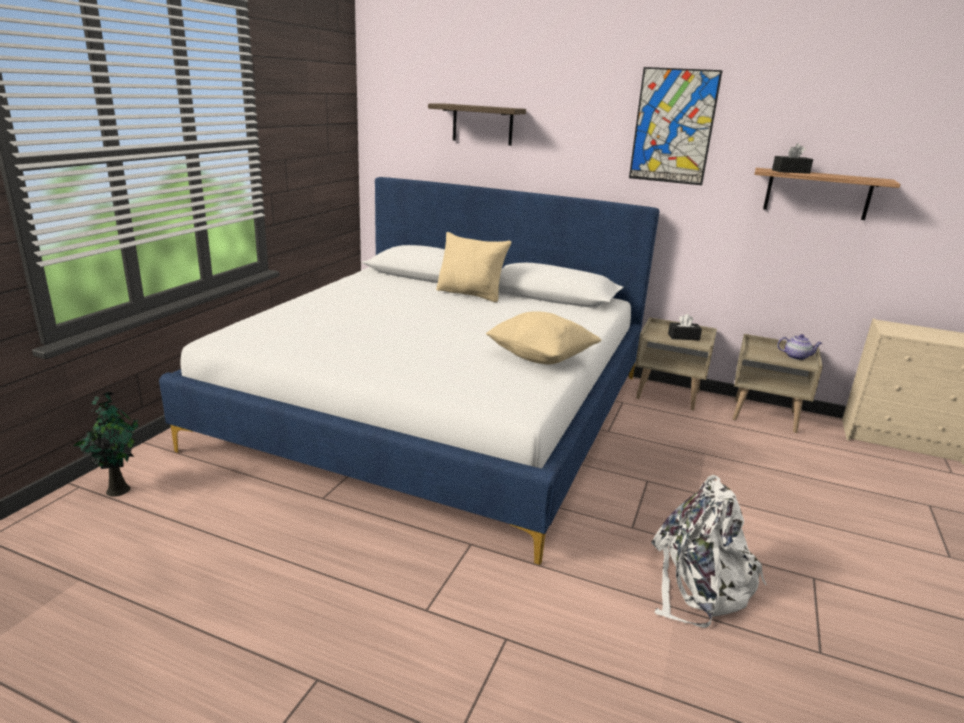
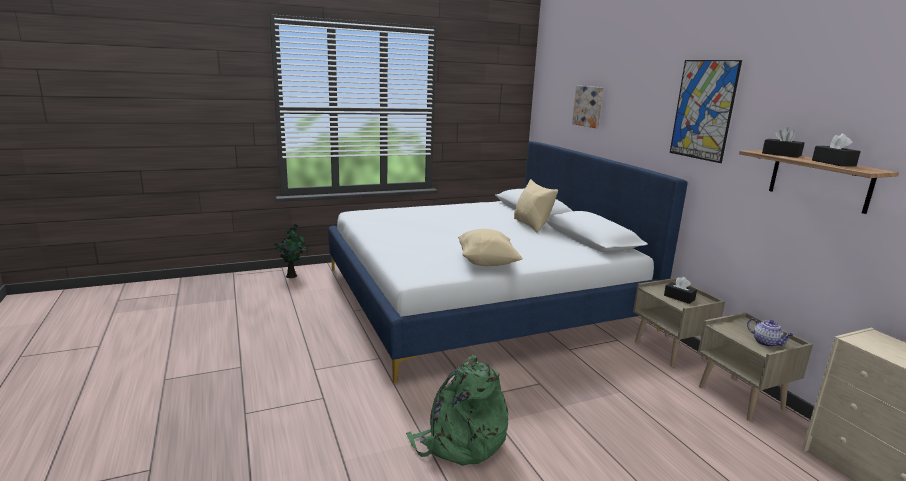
camera: 45 degrees right, 5 degrees down
(482, 124) = (589, 106): shelf -> picture
(699, 585) = (460, 441): white backpack -> green backpack
(845, 176) = (833, 163): none -> black tissue box

